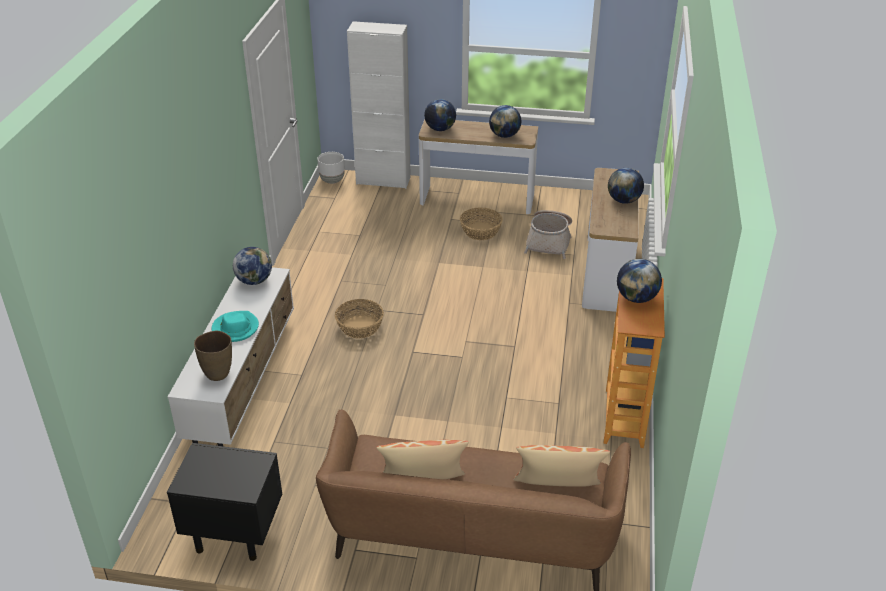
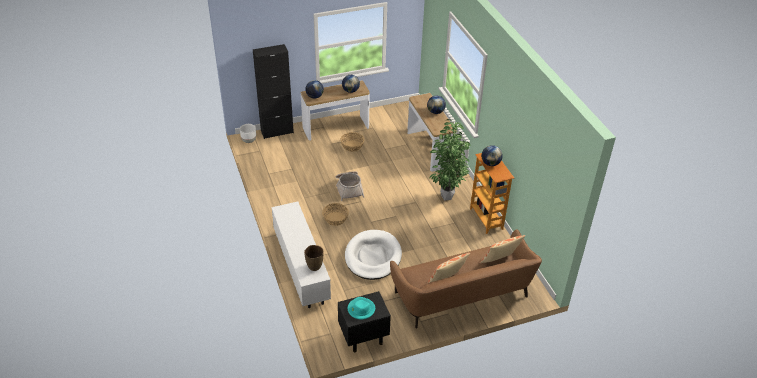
camera: 30 degrees left, 5 degrees up
(235, 328) = (301, 241): turquoise hat -> turquoise hat (361, 309)
(254, 281) = (286, 213): globe -> none
(367, 407) = (373, 257): none -> white dog bed
(383, 180) = (277, 132): white cabinet -> black cabinet
(549, 241) = (390, 140): basket -> basket (349, 188)
(575, 357) = (445, 197): none -> potted plant

